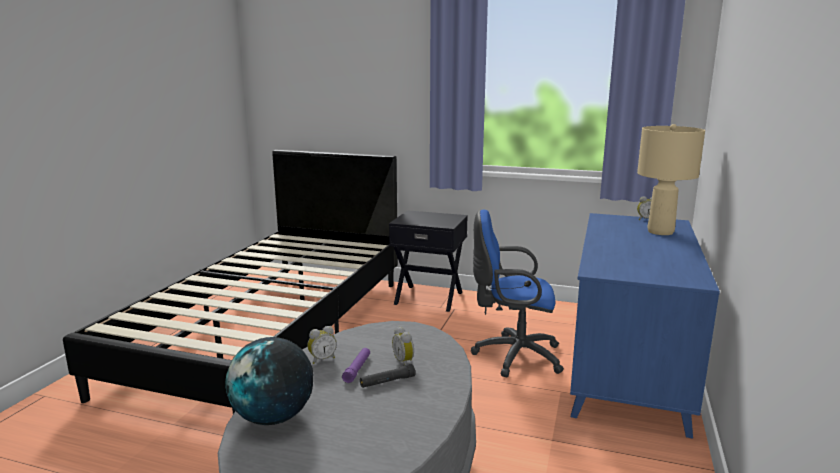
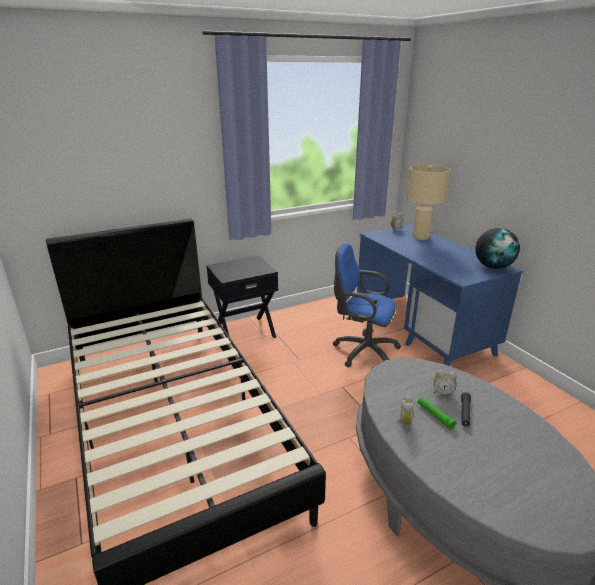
camera: 45 degrees left, 10 degrees up
(273, 417) = (475, 485): globe -> globe (493, 267)
(357, 369) = (435, 416): purple flashlight -> green flashlight
(513, 356) = (362, 351): blue office chair -> blue office chair turned 60 degrees clockwise

